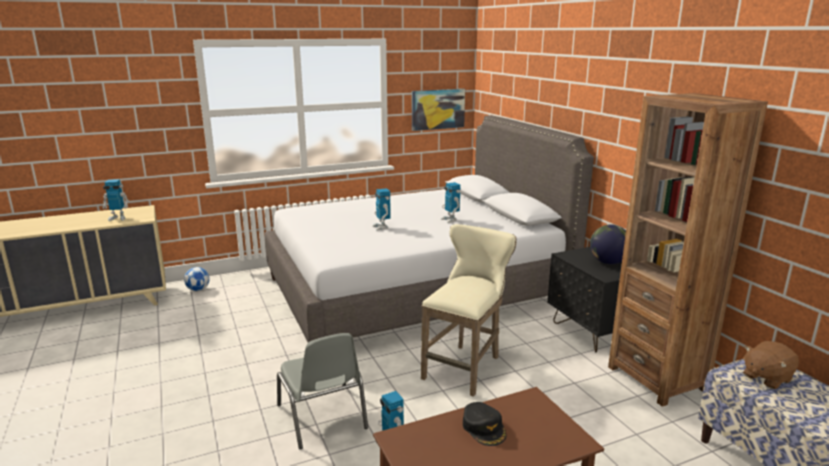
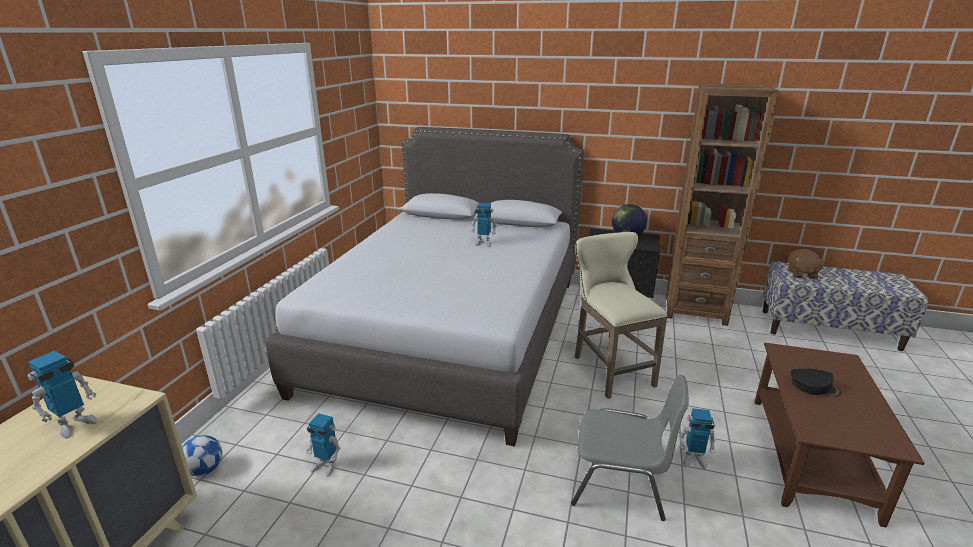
camera: 50 degrees left, 5 degrees up
(381, 227) = (451, 273): toy robot -> toy robot (326, 466)
(437, 109) = (356, 128): picture -> none

